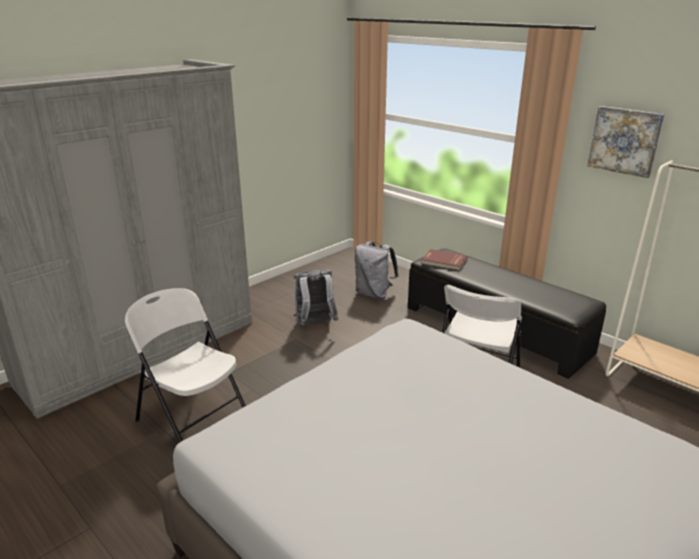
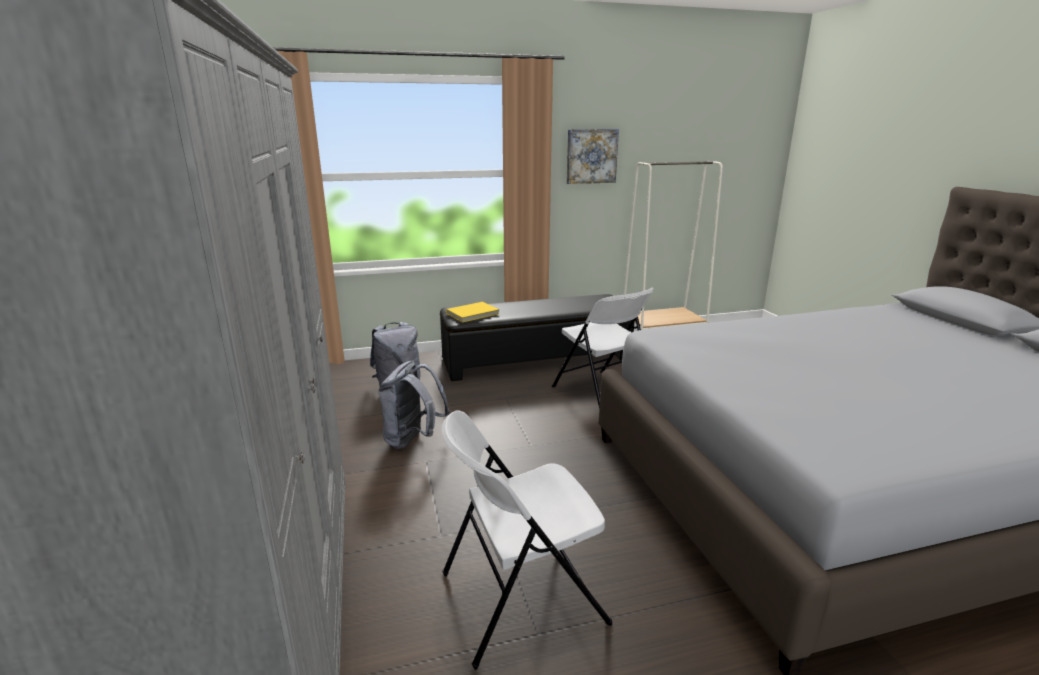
camera: 60 degrees left, 5 degrees down
(444, 261) = (473, 314): red book -> yellow book

